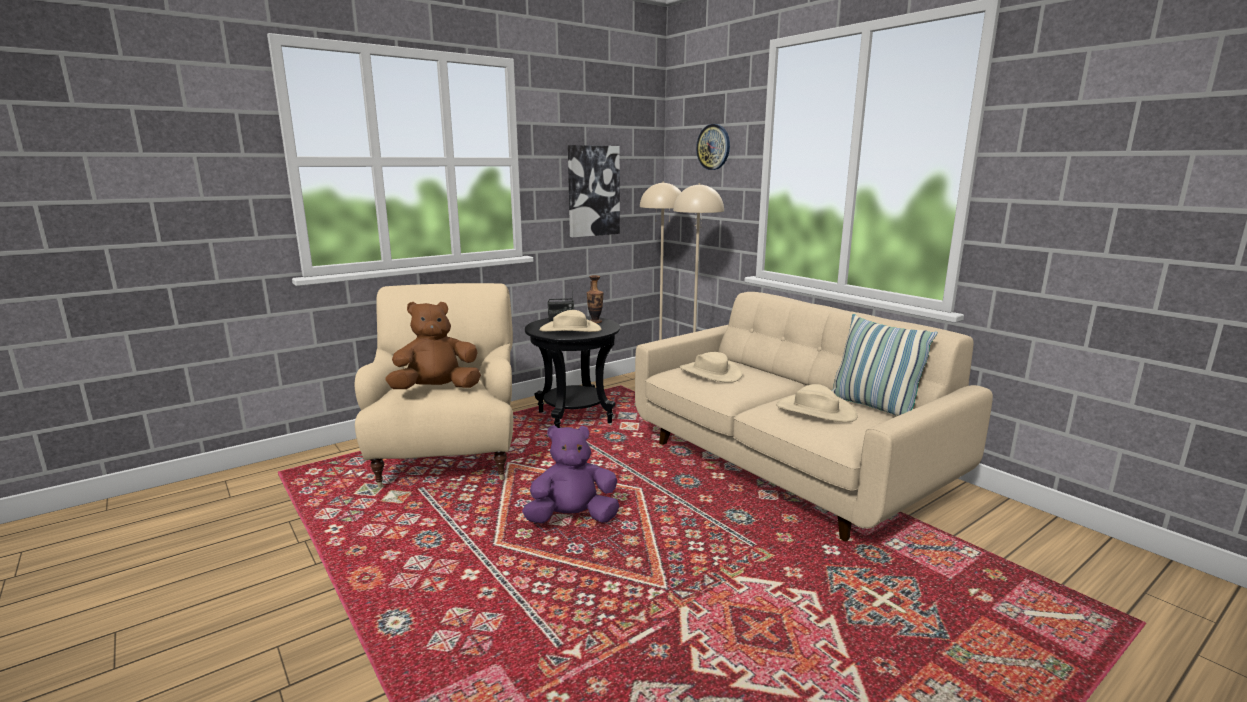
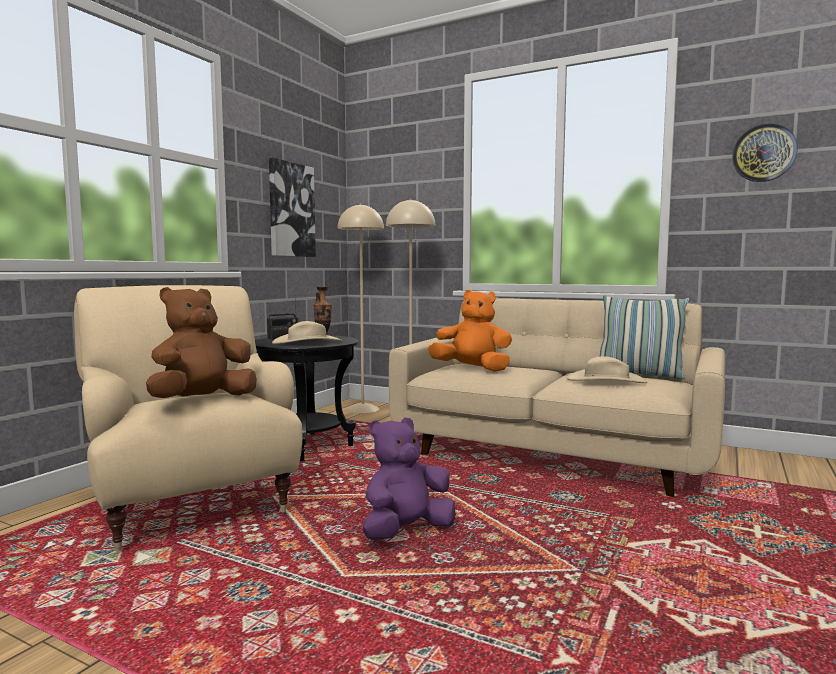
camera: 25 degrees left, 10 degrees down
(710, 373) = (472, 369): beige hat -> orange plush toy
(713, 147) = (406, 173): wall clock -> wall clock (764, 153)

